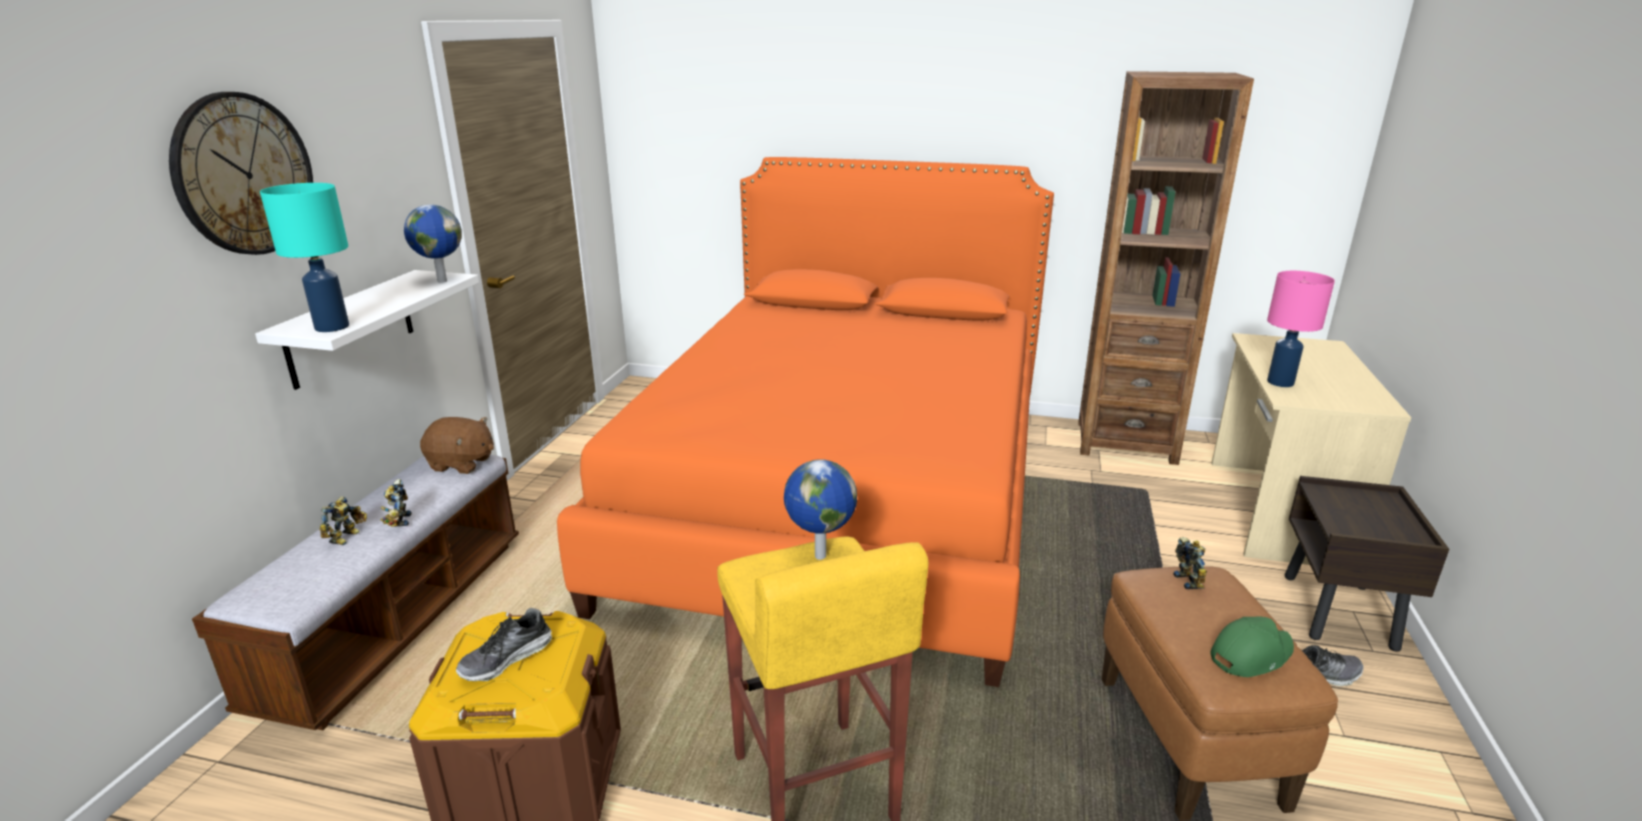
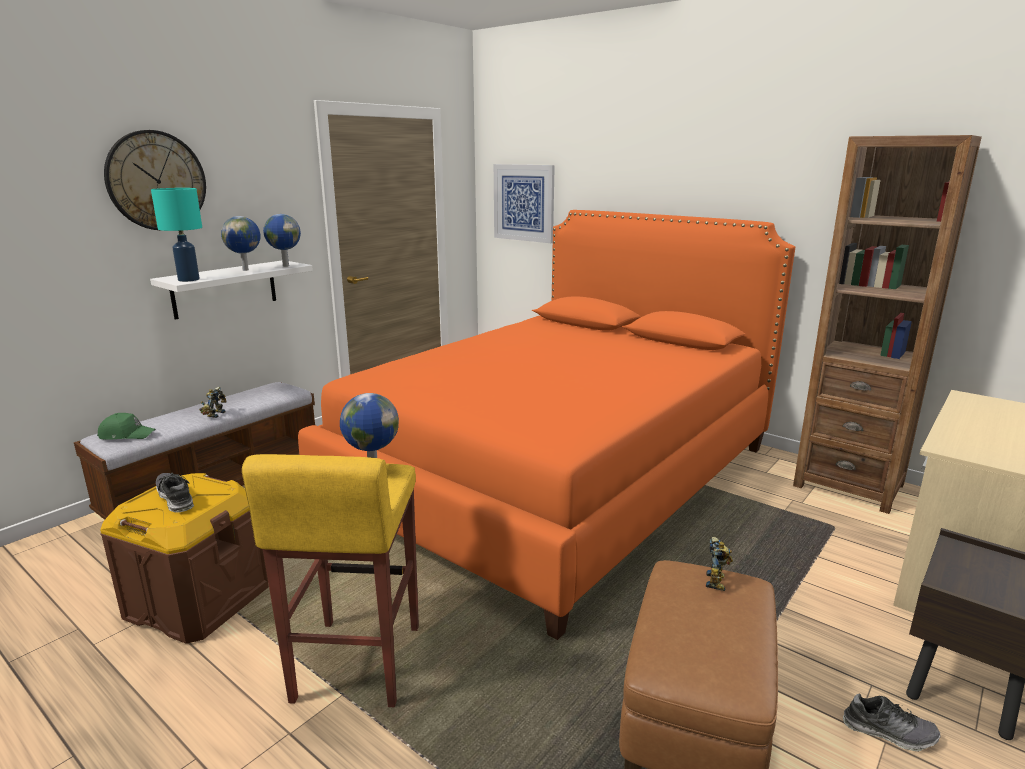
camera: 25 degrees right, 5 degrees down
(347, 537) = (180, 417): toy robot -> none
(392, 296) = (246, 270): none -> globe
(461, 464) = (282, 391): brown plush toy -> none
(506, 659) = (175, 498): shoe -> shoe turned 75 degrees clockwise
(686, 148) = (524, 203): none -> picture
(1250, 654) = (710, 654): green cap -> green cap (126, 434)
(1279, 382) = (952, 434): pink table lamp -> none

